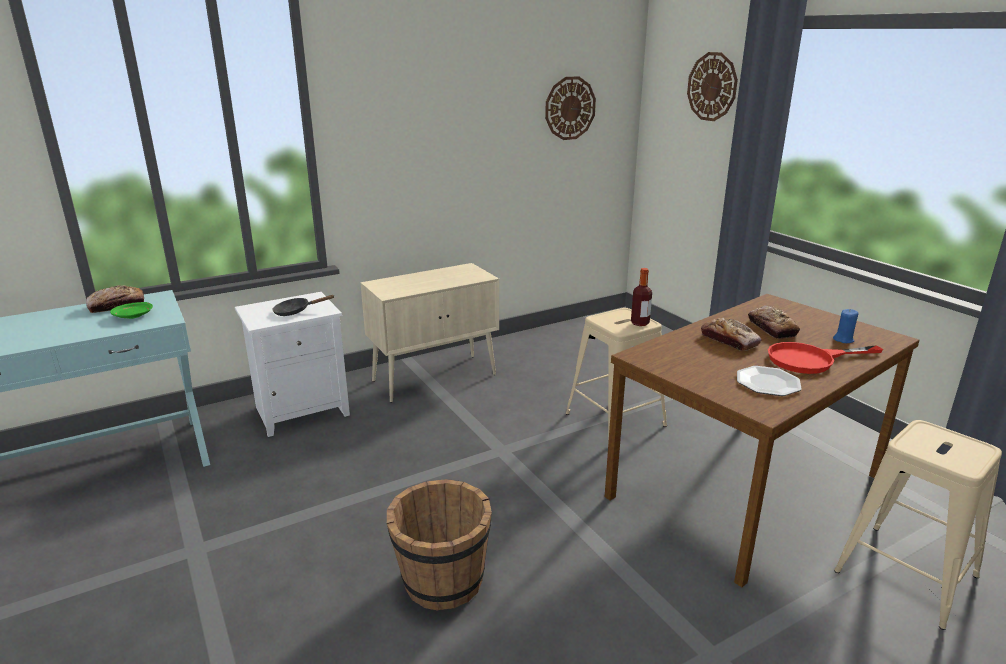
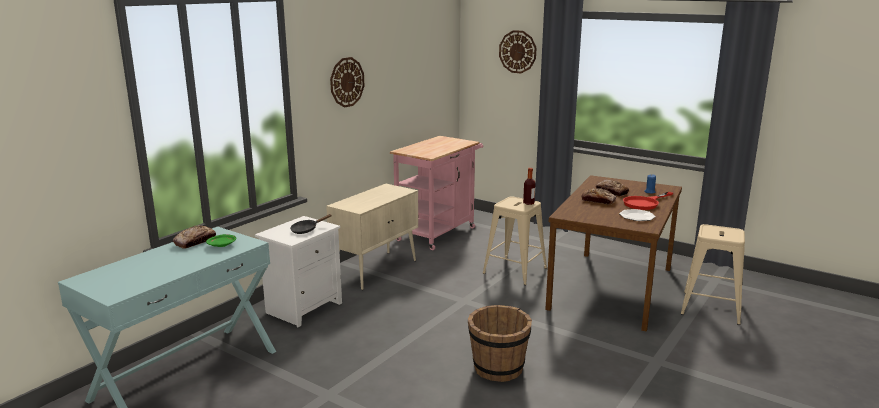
camera: 25 degrees left, 5 degrees down
(564, 339) = (439, 232): none -> pink cart
(570, 108) = (425, 69): wall clock -> wall clock (347, 82)

